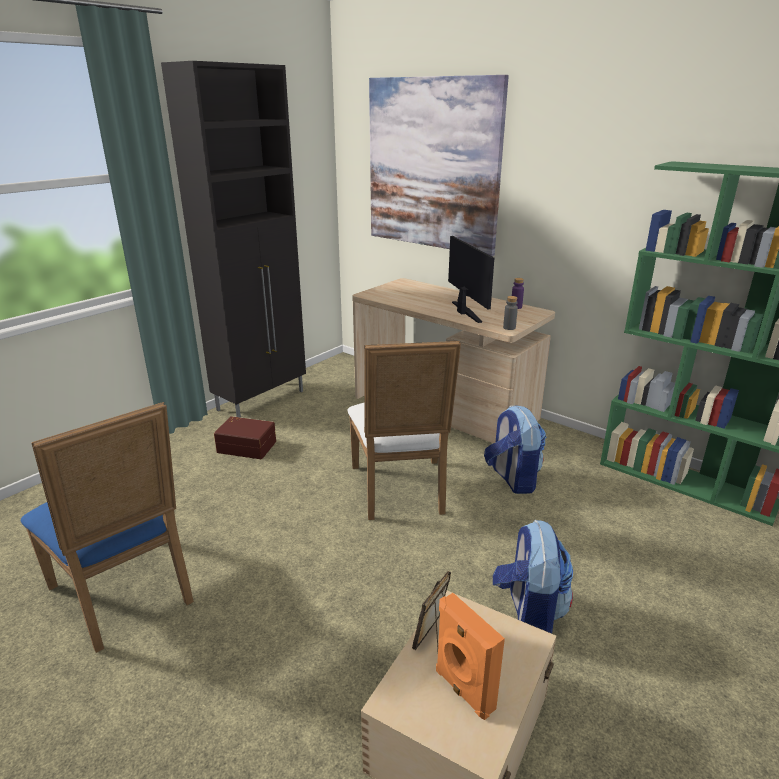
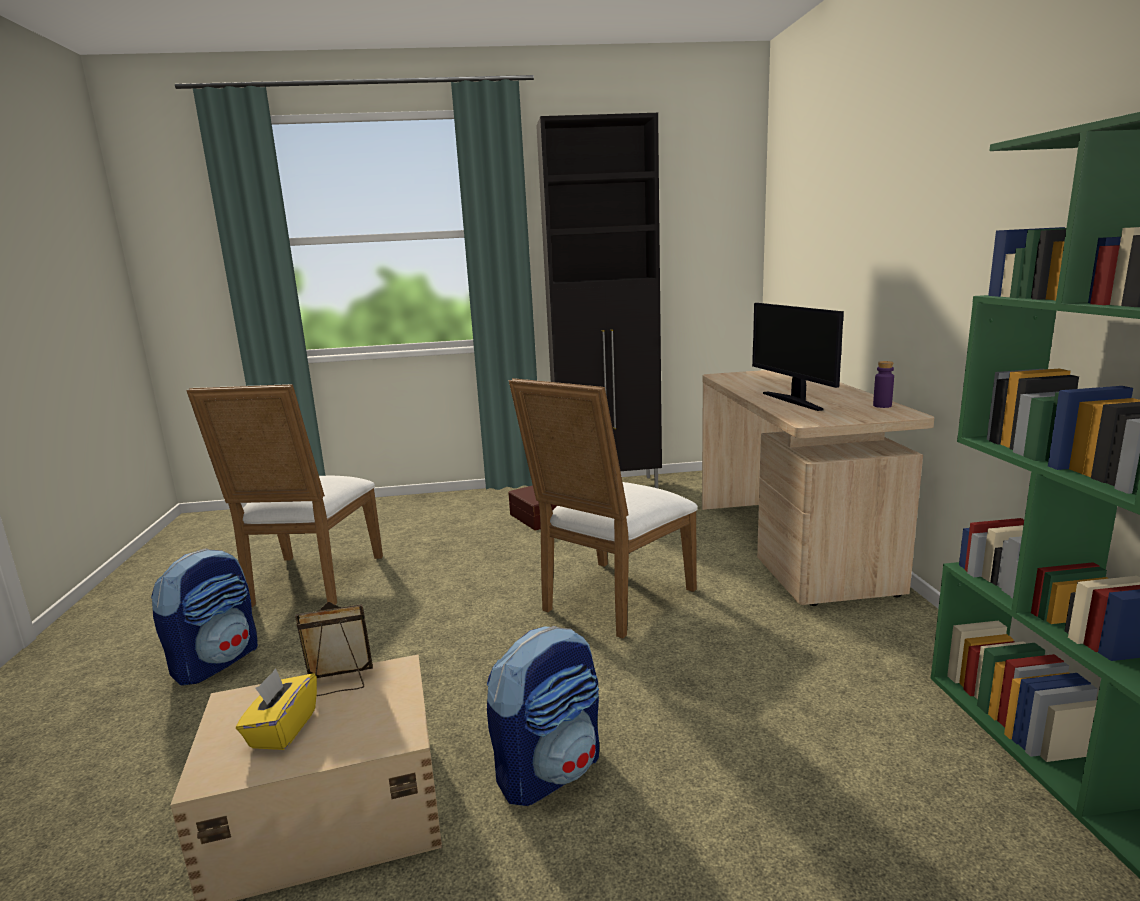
camera: 45 degrees right, 10 degrees down
(128, 596) = (310, 584): blue chair -> white chair
(432, 165) = (832, 213): picture -> none
(463, 690) = (282, 729): orange speaker -> yellow tissue box
(464, 312) = (794, 401): monitor -> monitor turned 135 degrees clockwise
(509, 328) = (814, 420): grey bottle -> none
(512, 478) = (761, 640): backpack -> backpack (217, 661)

